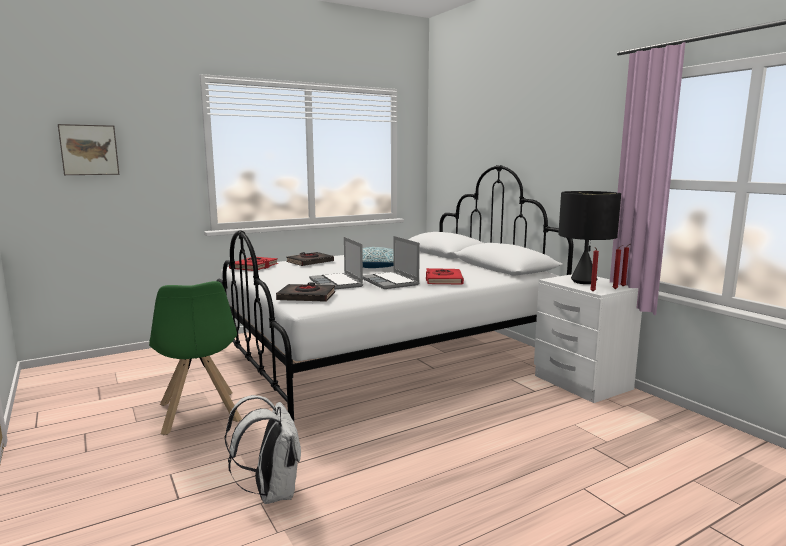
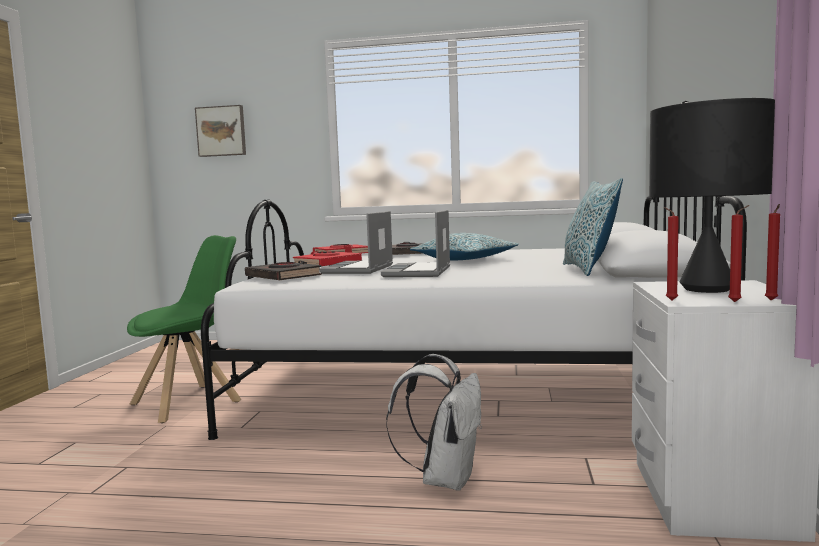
camera: 40 degrees right, 5 degrees down
(200, 414) = (190, 401): green chair -> green chair turned 150 degrees counterclockwise
(271, 492) = (93, 486): white backpack -> white backpack (445, 478)
(443, 280) = (489, 275): red book -> red book (327, 264)
(480, 270) = (589, 269): none -> pillow

